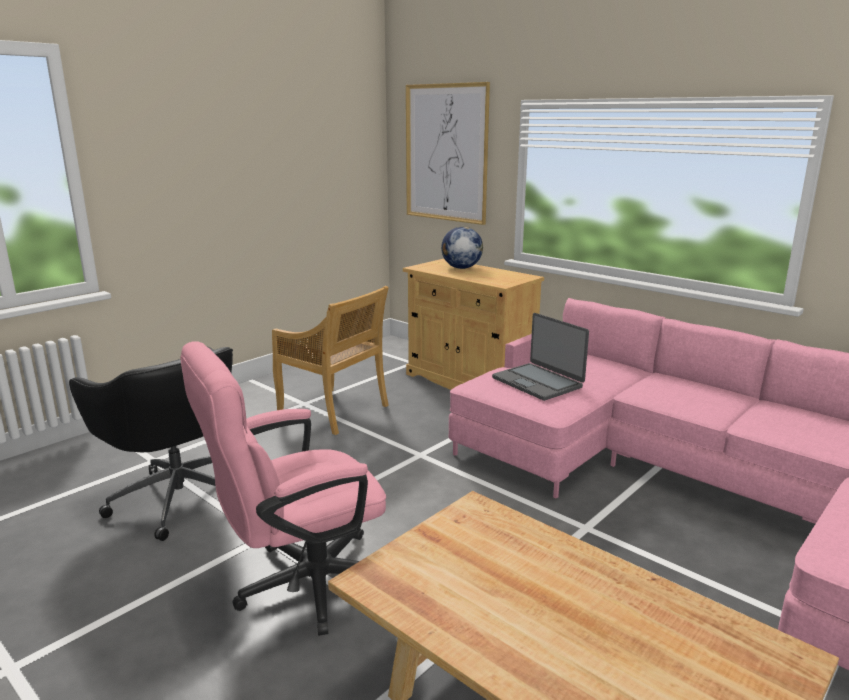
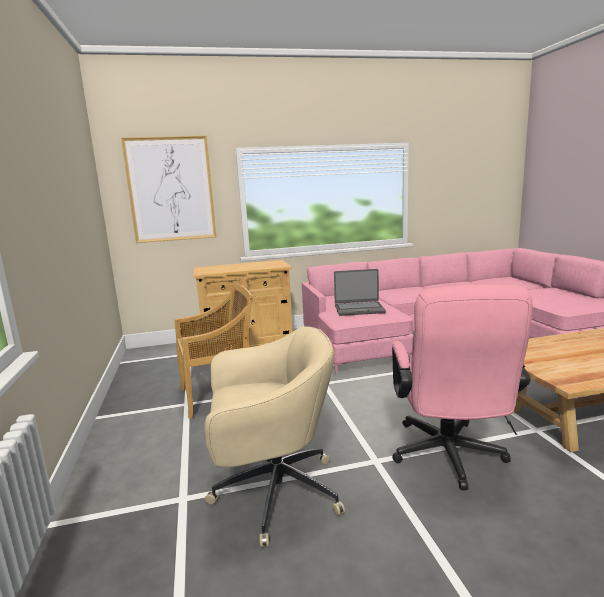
camera: 55 degrees left, 5 degrees down
(178, 497) = (273, 493): black office chair -> beige office chair
(461, 268) = (227, 267): globe -> none

